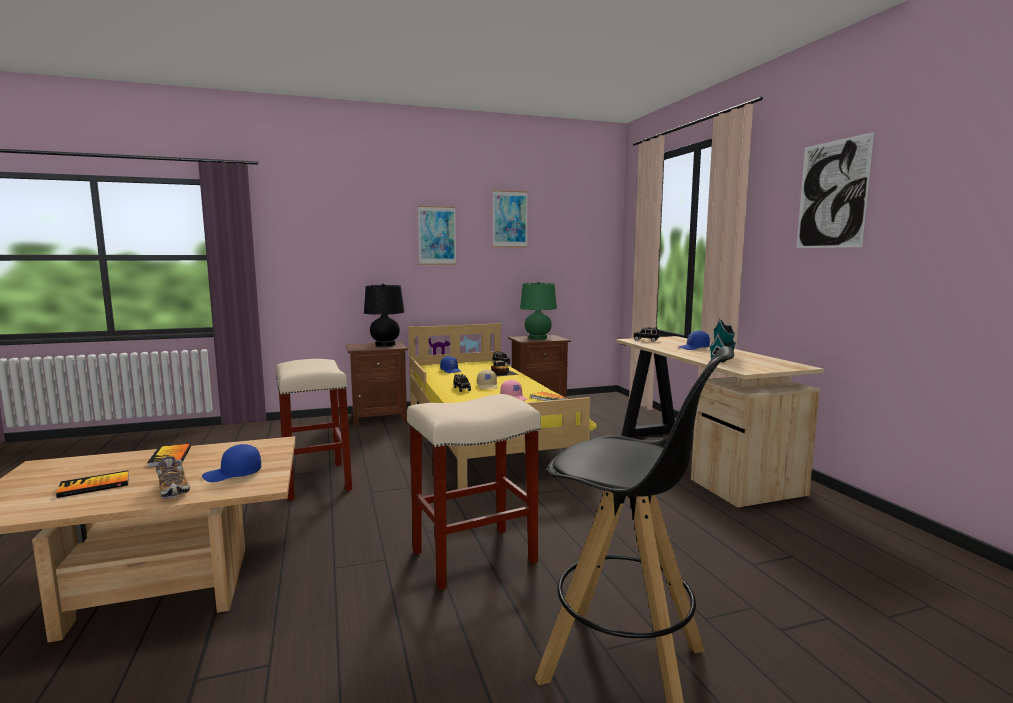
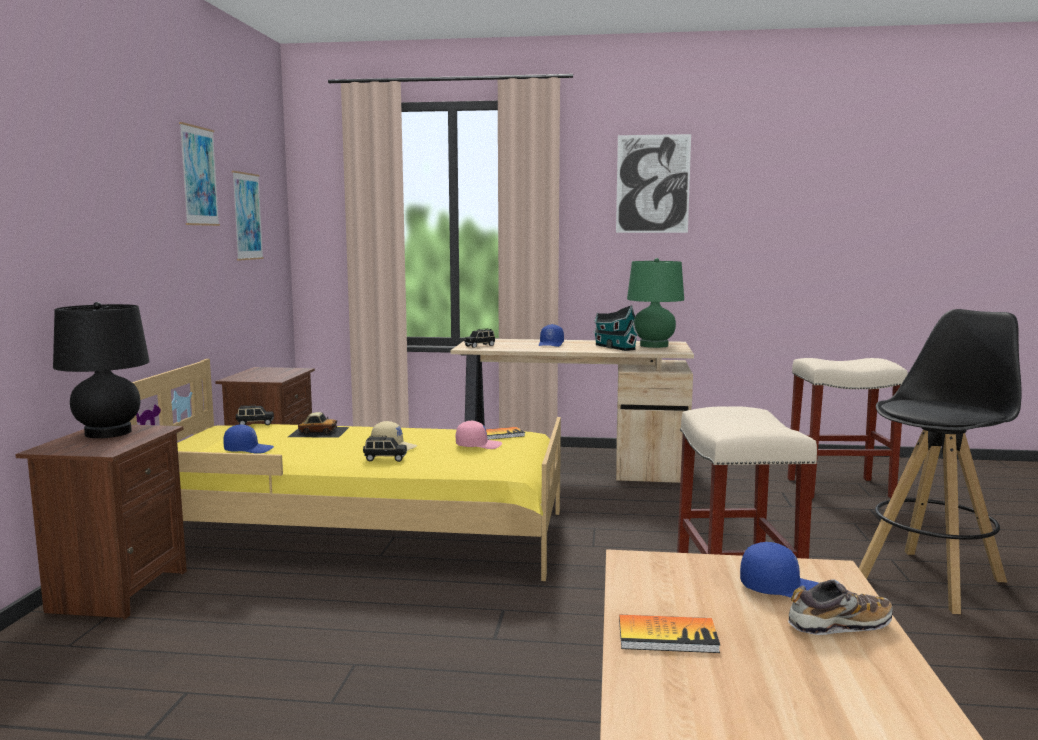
camera: 65 degrees left, 0 degrees up
(94, 486) = (809, 692): book -> none
(232, 475) = (782, 588): blue cap -> blue cap turned 90 degrees counterclockwise
(315, 480) = (391, 681): beige stool -> beige stool (838, 488)
(437, 235) = (123, 201): picture -> picture (247, 216)
(538, 338) = (267, 374): green table lamp -> green table lamp (654, 345)

